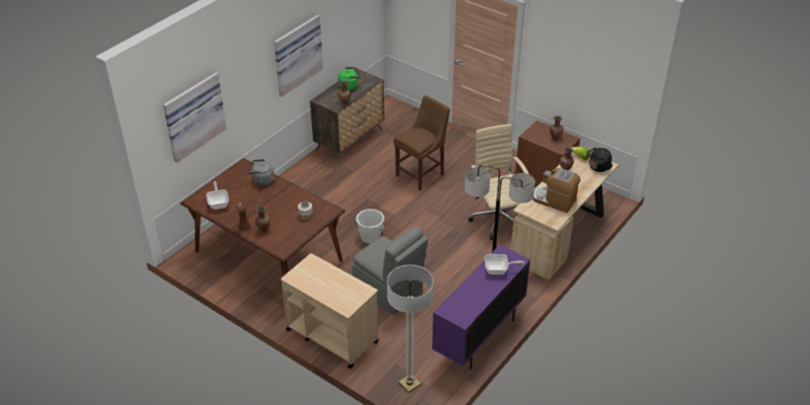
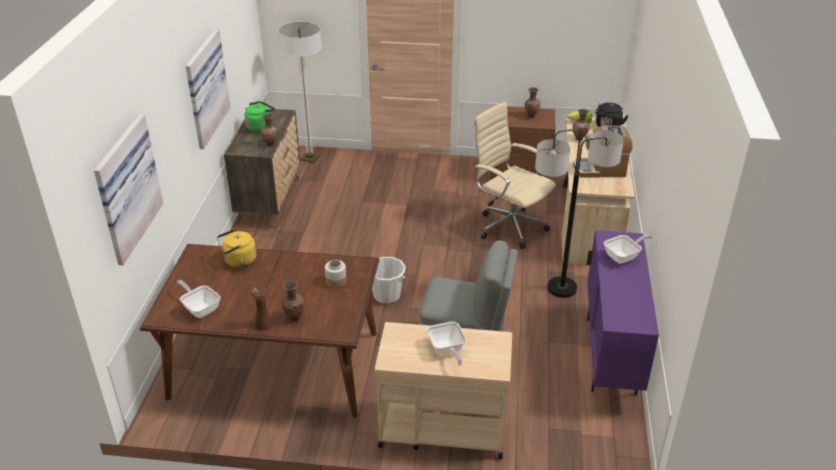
camera: 30 degrees left, 5 degrees down
(262, 181) = (238, 261): grey kettle -> yellow kettle
(329, 285) = (446, 350): none -> frying pan
(409, 384) = (587, 444): floor lamp -> floor lamp (310, 158)
(421, 174) = (385, 209): brown chair -> none

